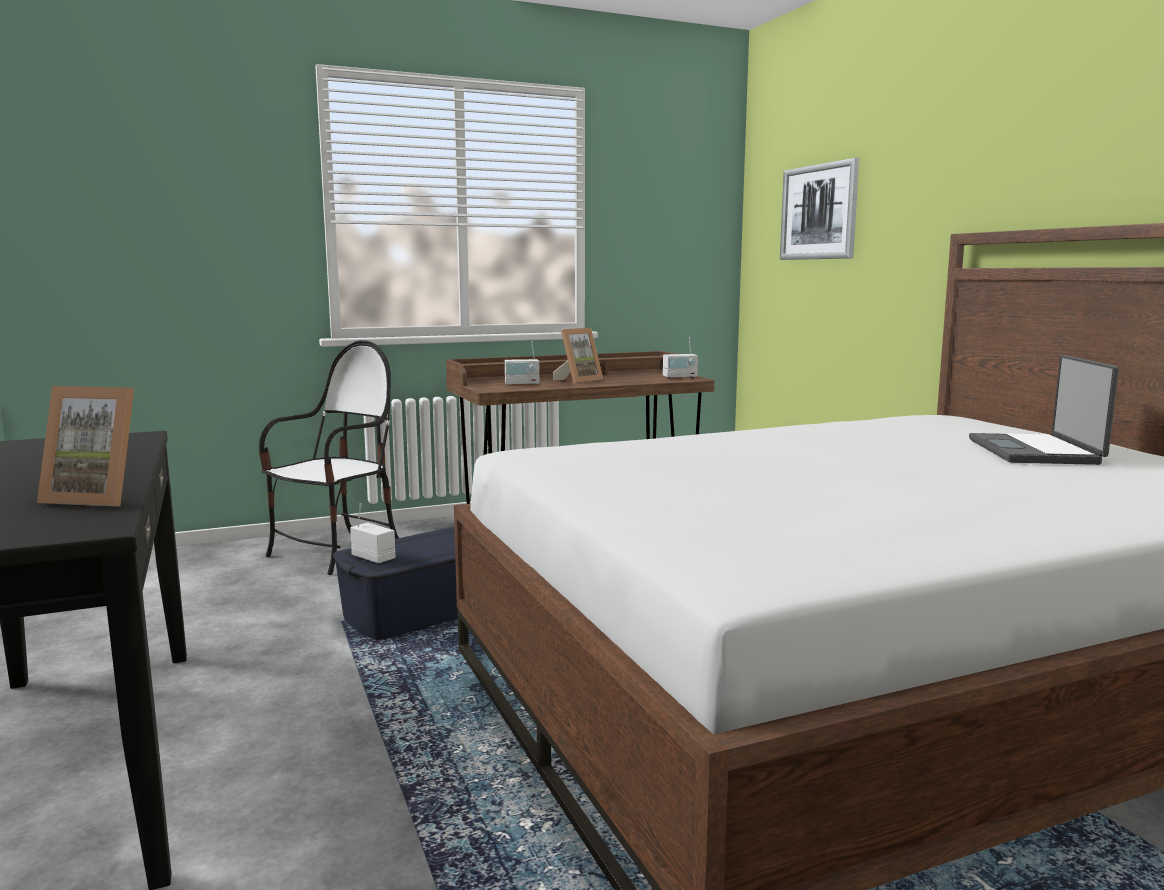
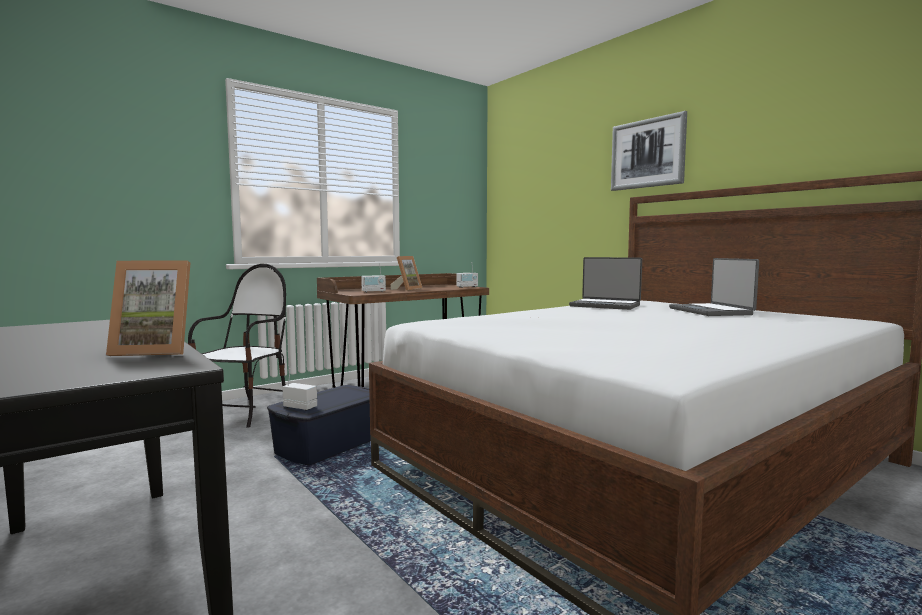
camera: 15 degrees left, 5 degrees down
(819, 212) = (540, 189): picture -> picture (647, 153)
(864, 428) = (605, 305): none -> laptop

